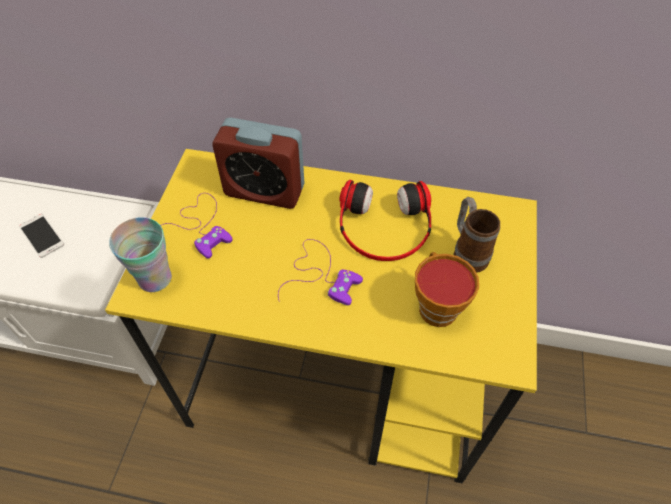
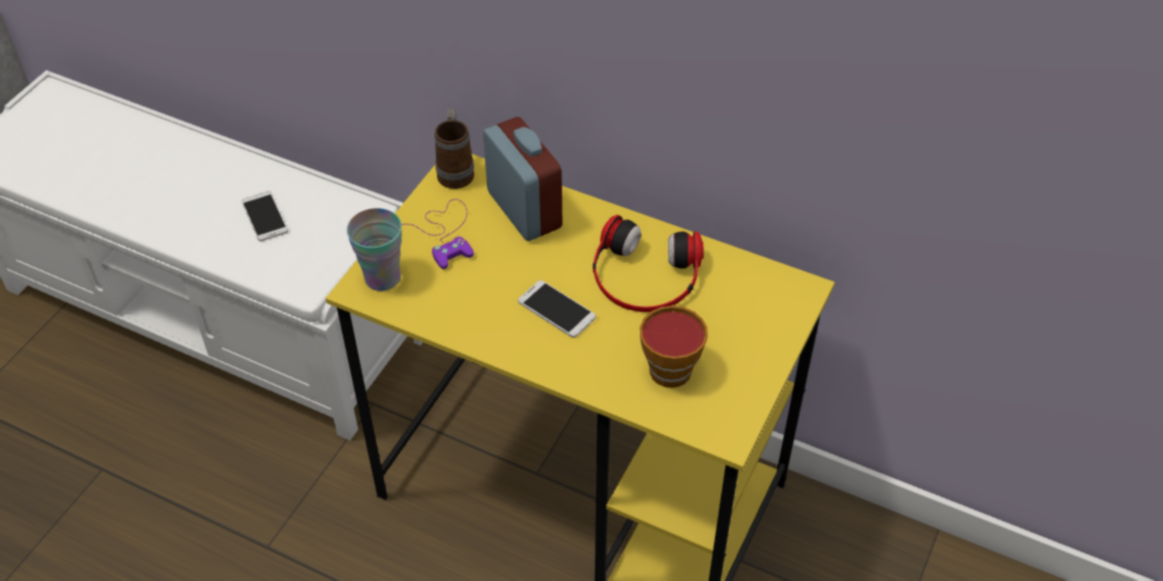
camera: 15 degrees right, 5 degrees down
(264, 190) = (524, 210): alarm clock -> alarm clock turned 150 degrees counterclockwise
(320, 274) = (556, 309): purple game controller -> phone
(467, 252) = (727, 320): mug -> mug (456, 171)

